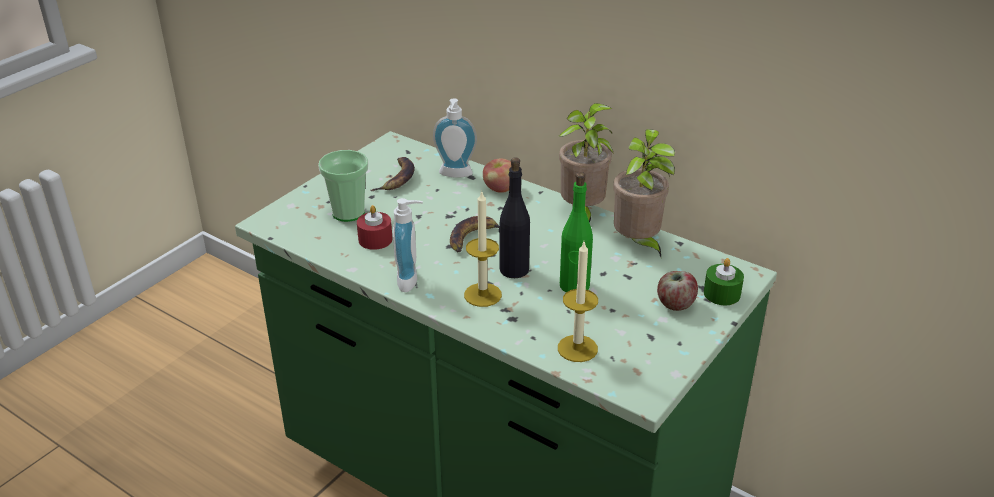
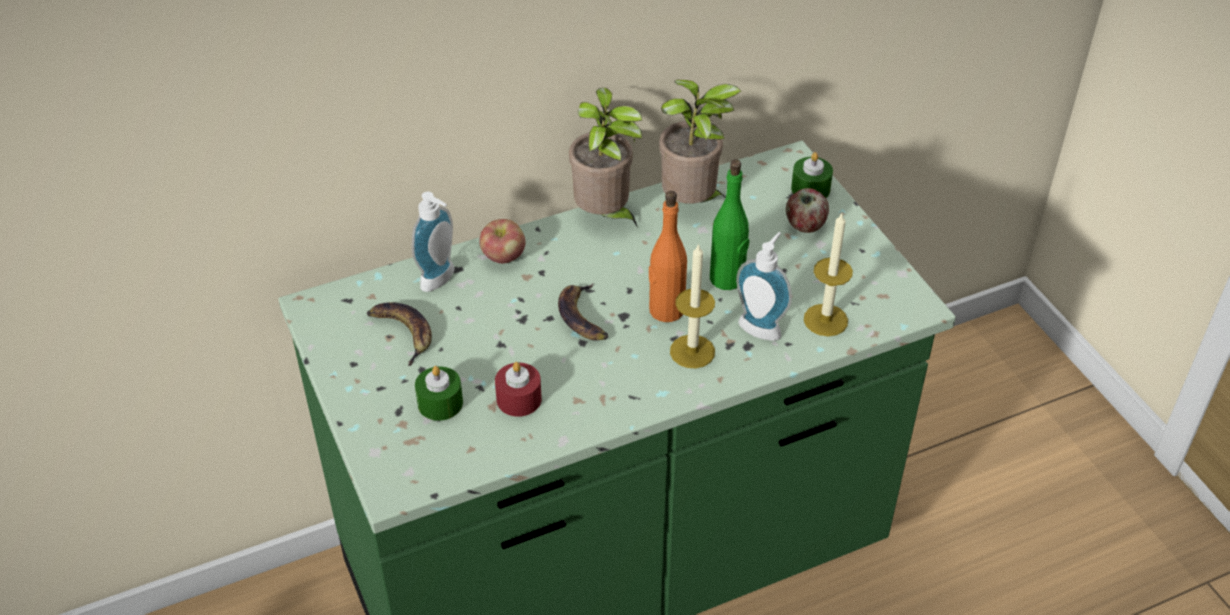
camera: 60 degrees left, 10 degrees up
(348, 212) = (440, 403): cup -> green candle
(411, 281) = (625, 397): soap dispenser -> soap dispenser (762, 326)
(513, 269) = (666, 310): black bottle -> orange bottle

